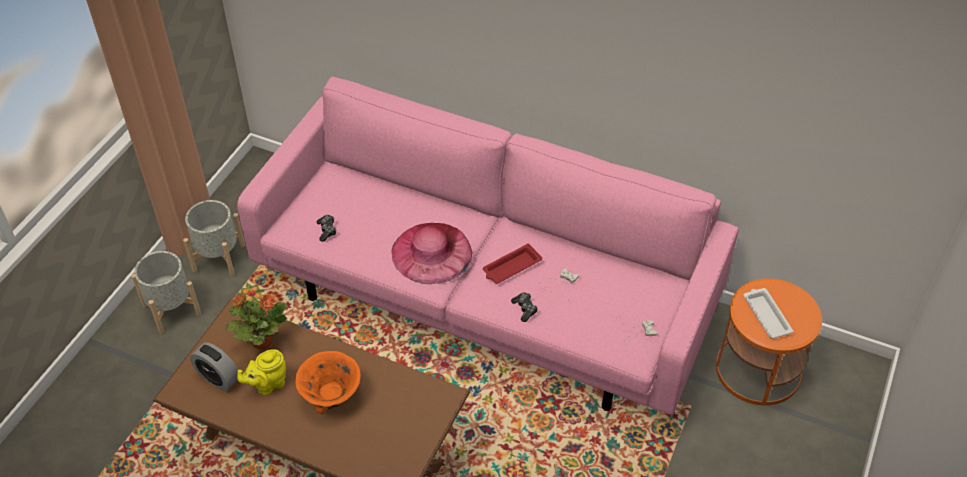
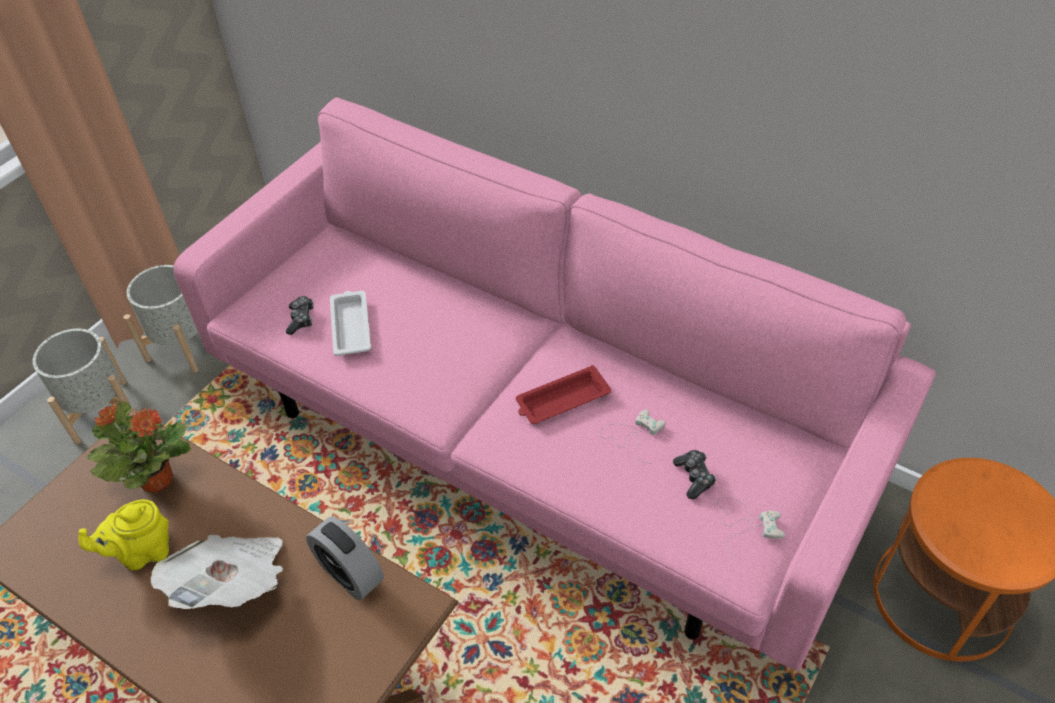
camera: 10 degrees right, 0 degrees up
(218, 378) = (72, 532): alarm clock -> alarm clock (350, 574)
(331, 396) = (233, 584): orange bowl -> newspaper
(431, 252) = (445, 366): pink hat -> none
(525, 309) = (571, 470): game controller -> game controller (694, 477)
(766, 315) = (973, 521): white tray -> white tray (351, 326)

